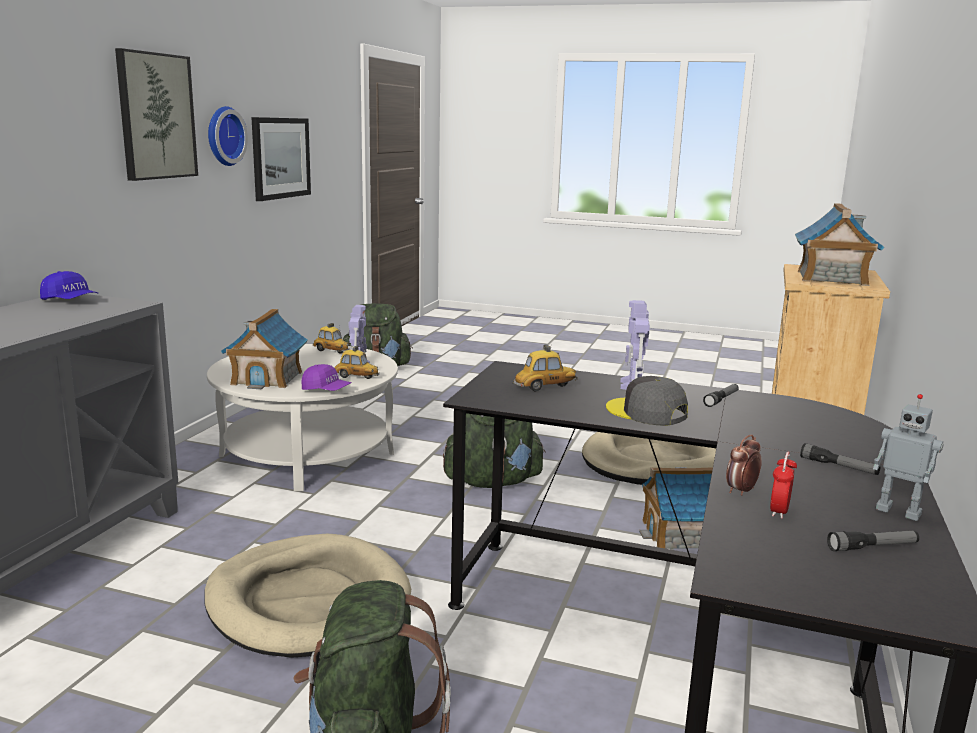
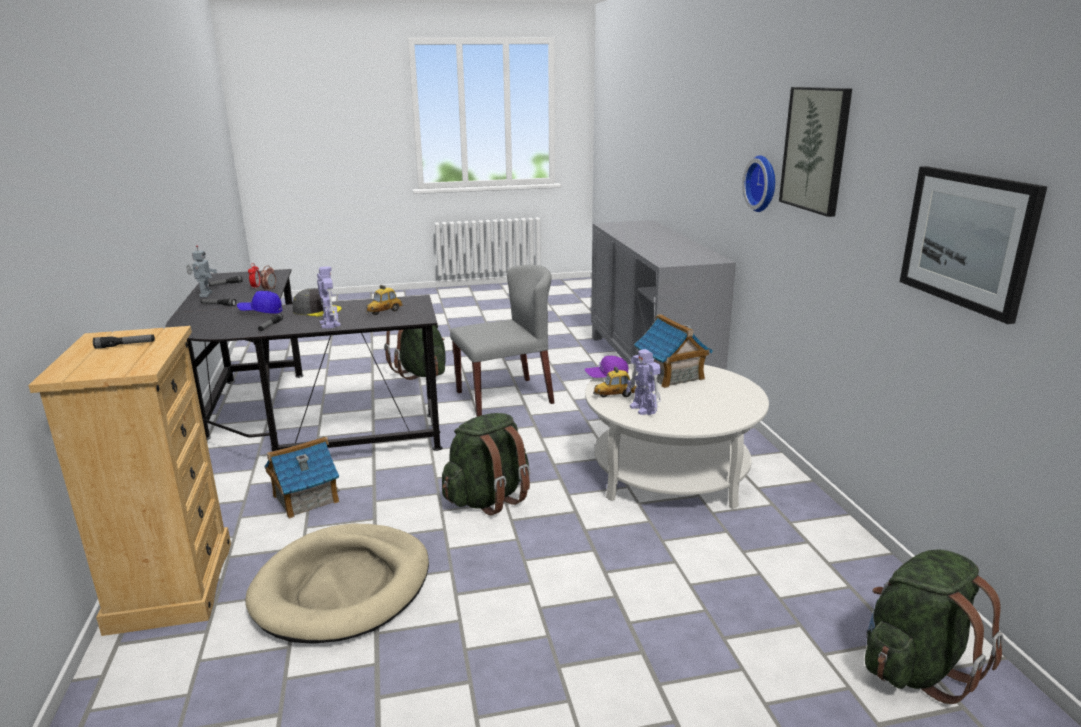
camera: 150 degrees right, 5 degrees up
(70, 301) = (700, 258): blue cap -> blue cap (261, 312)
(223, 136) = (878, 183): wall clock -> wall clock (763, 183)
(308, 601) = (505, 397): beige dog bed -> grey chair
(331, 351) = (704, 418): toy car -> none
(831, 278) = (125, 345): toy house -> flashlight
(899, 511) = (205, 295): toy robot -> toy robot turned 75 degrees clockwise

